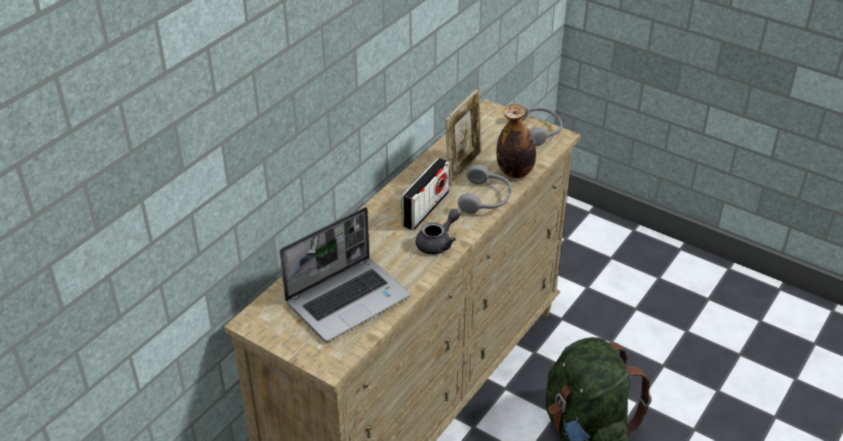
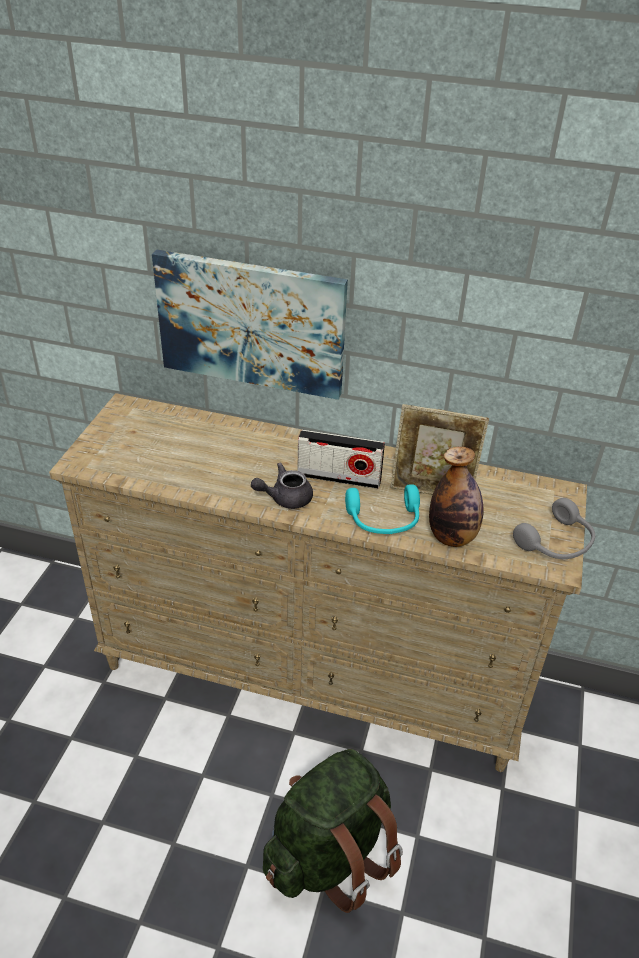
camera: 70 degrees right, 0 degrees up
(306, 160) = (251, 323): none -> picture
(348, 299) = (172, 454): laptop -> none
(438, 243) = (285, 498): grey teapot -> grey teapot turned 135 degrees clockwise
(486, 199) = (384, 521): grey headphones -> turquoise headphones

